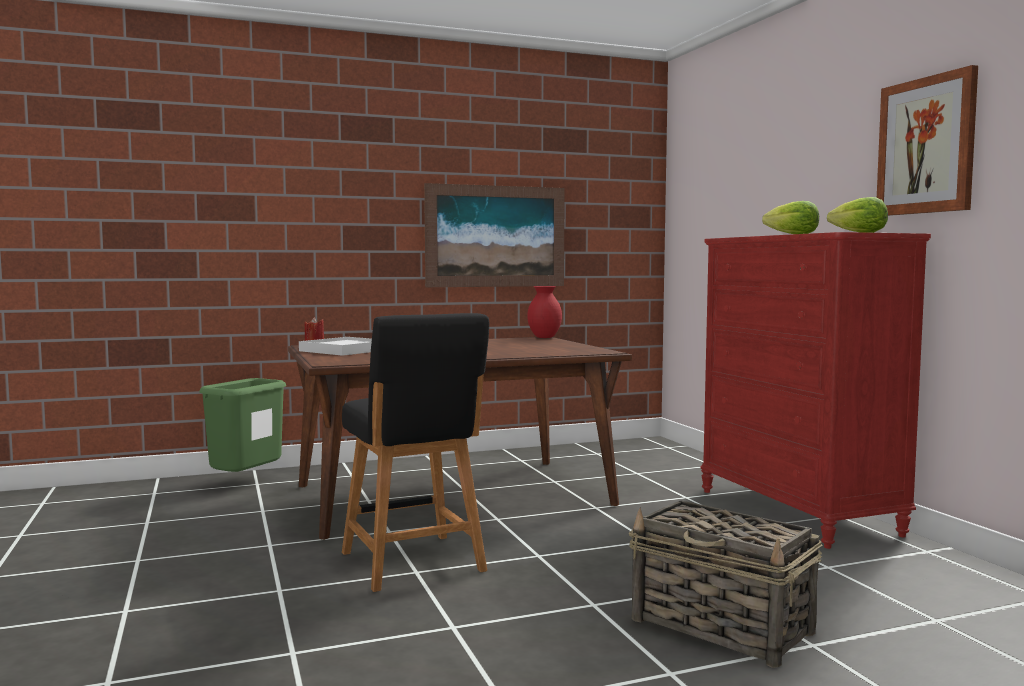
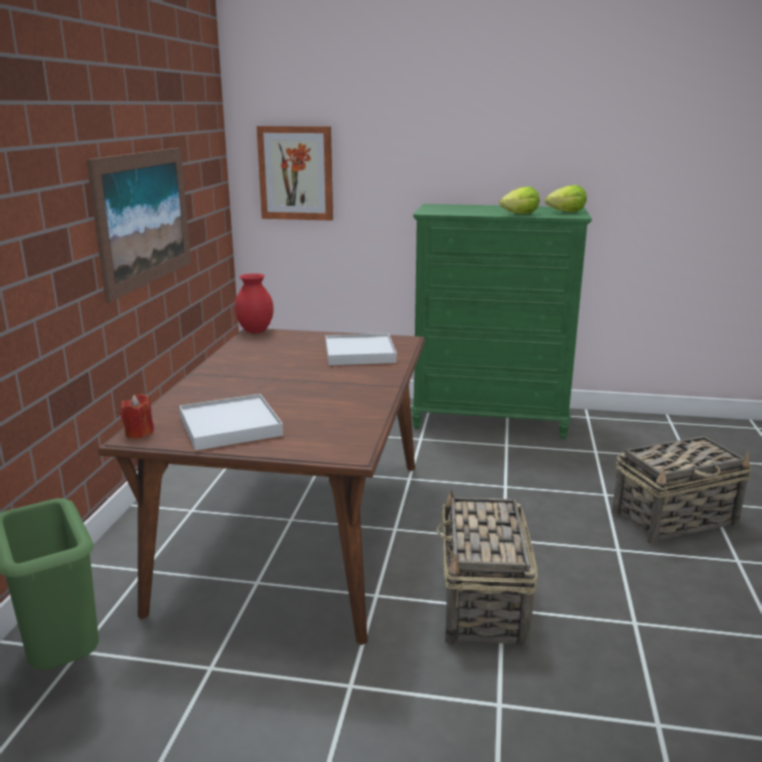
camera: 60 degrees left, 15 degrees up
(414, 564) = (482, 604): black stool -> basket
(542, 350) = (359, 353): none -> white tray
(797, 512) = (490, 419): red dresser -> green dresser
(926, 146) = (574, 141): picture -> picture (296, 173)

